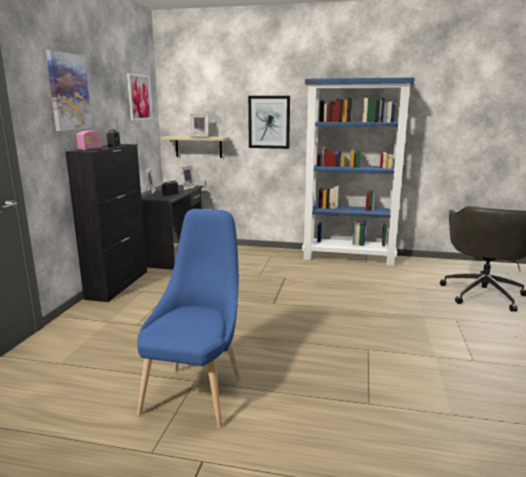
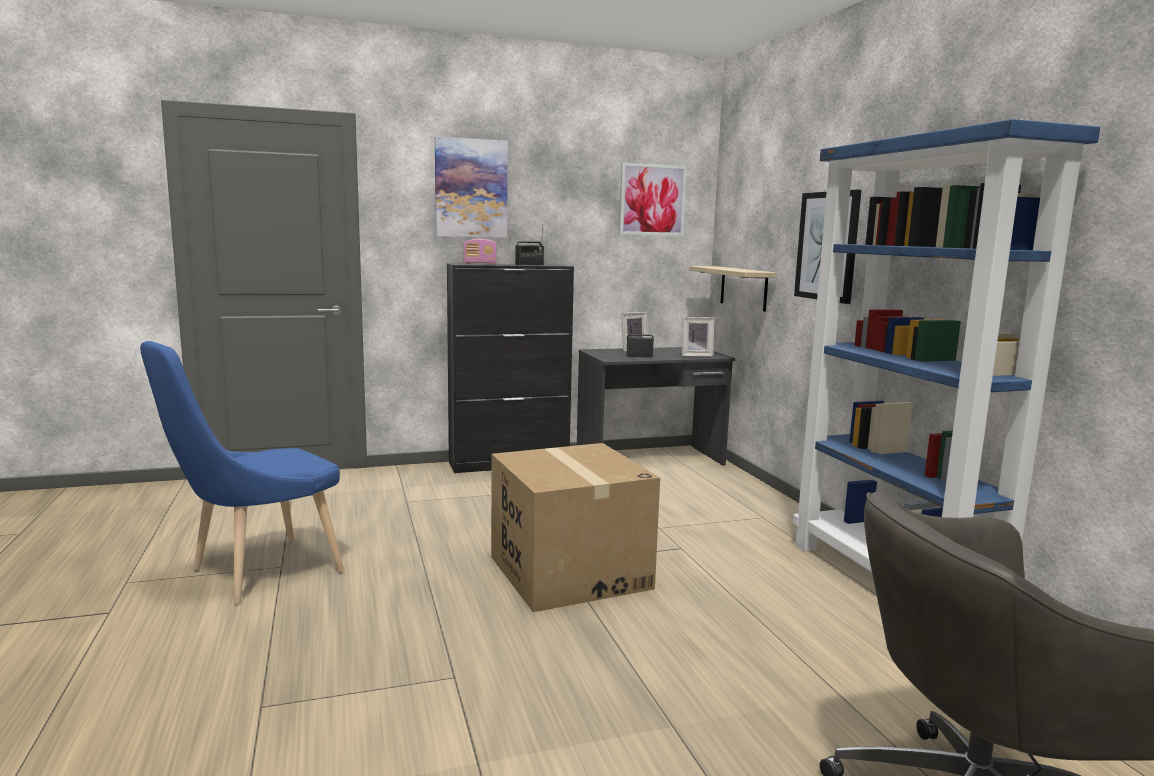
camera: 60 degrees right, 5 degrees down
(197, 391) = (257, 573): blue chair -> blue chair turned 150 degrees clockwise
(200, 137) = (732, 269): picture frame -> none
(287, 304) = (569, 572): none -> cardboard box

